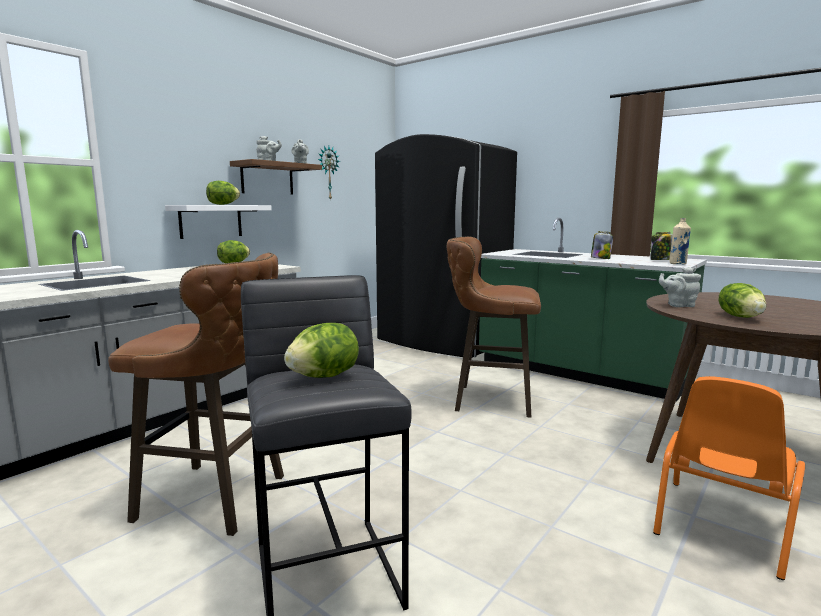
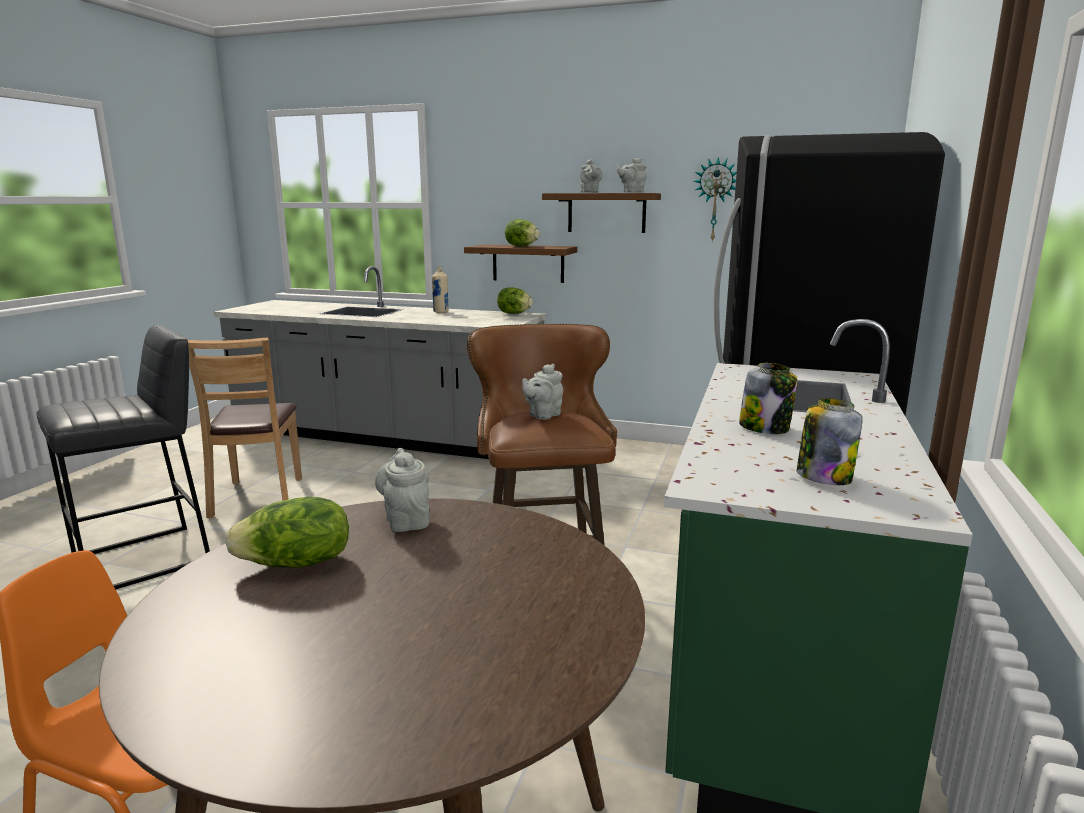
camera: 70 degrees right, 5 degrees up
(211, 221) = (528, 263): white shelf -> brown shelf
(218, 498) = (258, 497): brown stool -> brown chair
(324, 376) = (100, 403): lettuce -> none
(506, 286) = (543, 415): none -> grey teapot
(678, 264) = (741, 488): beige bottle -> beige bottle (441, 312)

